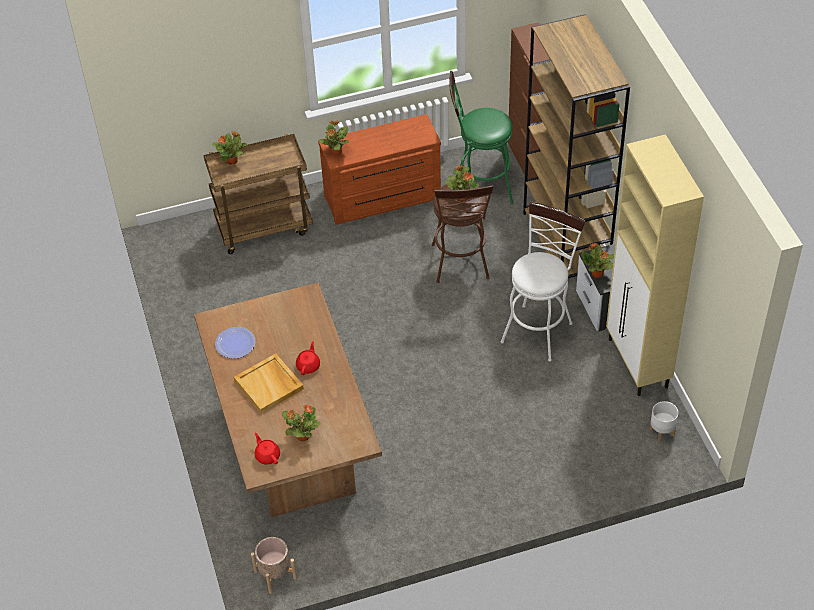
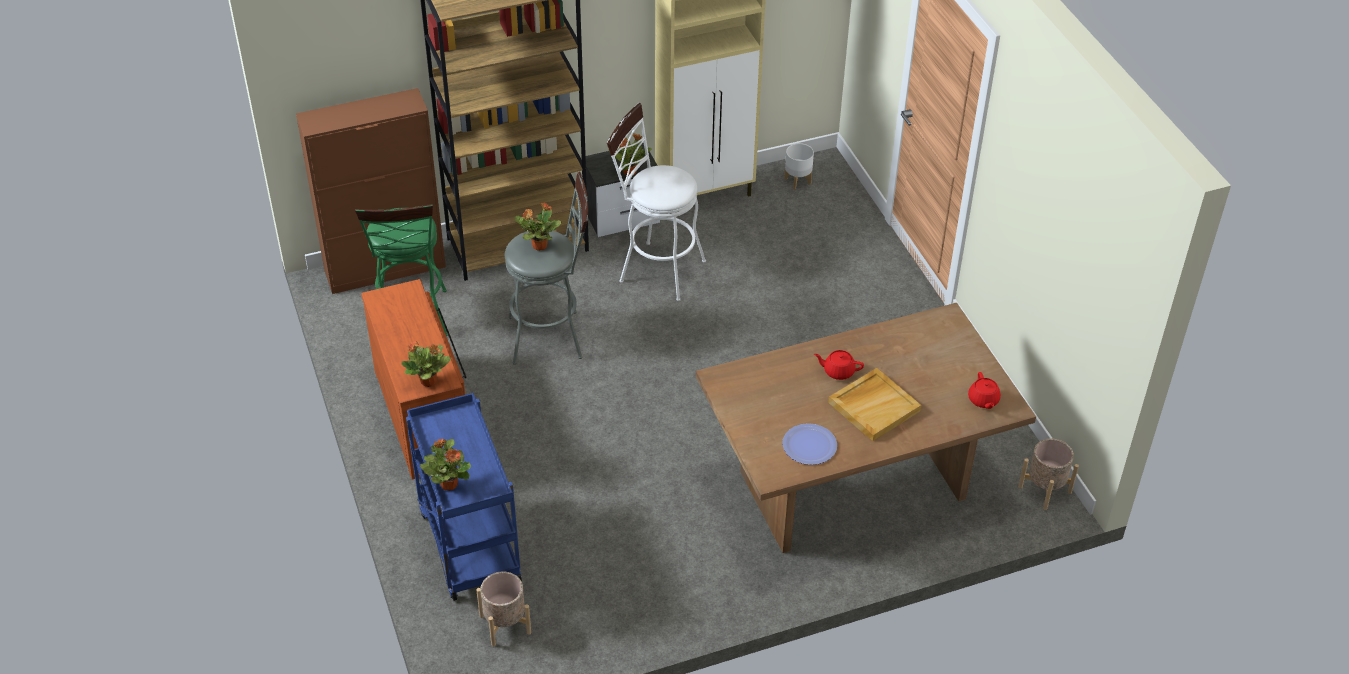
camera: 95 degrees left, 5 degrees down
(196, 248) = (505, 624): none -> beige planter
(264, 227) = (468, 544): brown cart -> blue cart
(267, 455) = (983, 400): red teapot -> red teapot turned 60 degrees counterclockwise
(302, 436) = (948, 370): potted plant -> none
(461, 266) = (553, 336): brown stool -> grey stool

